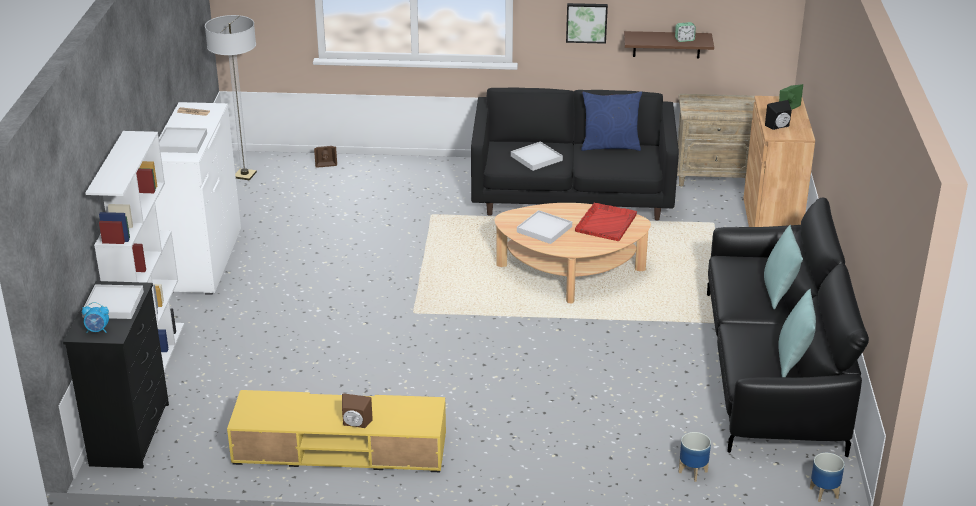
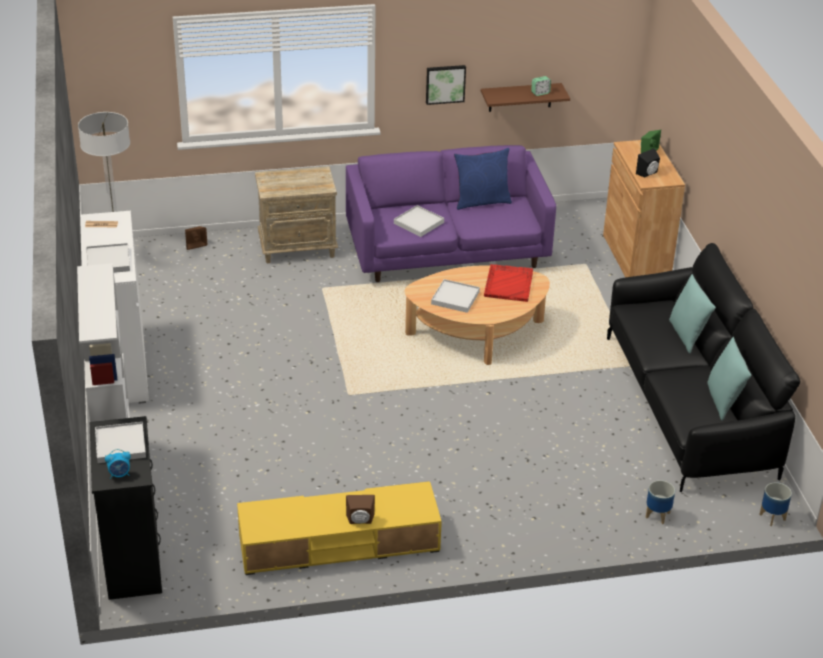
camera: 15 degrees left, 5 degrees up
(572, 196) = (447, 251): black sofa -> purple sofa
(713, 176) = (567, 214): beige nightstand -> beige nightstand (298, 248)

